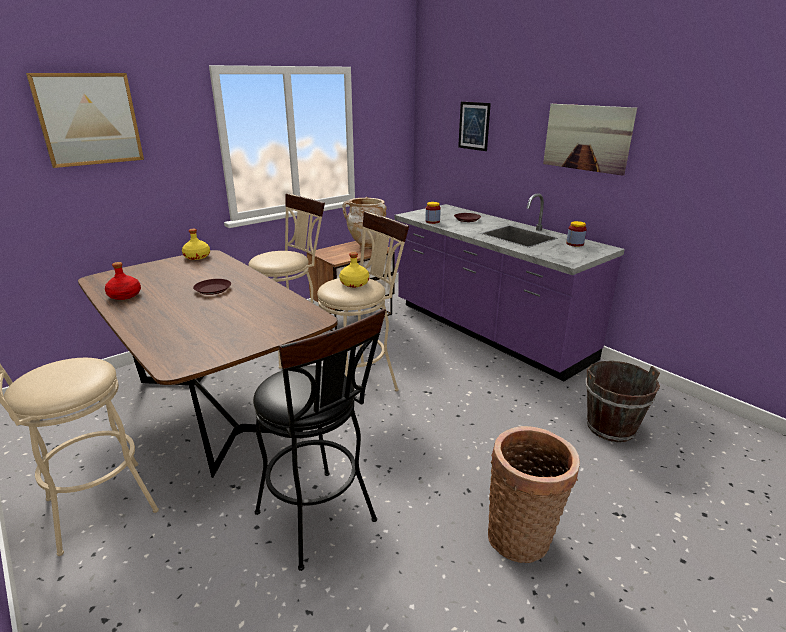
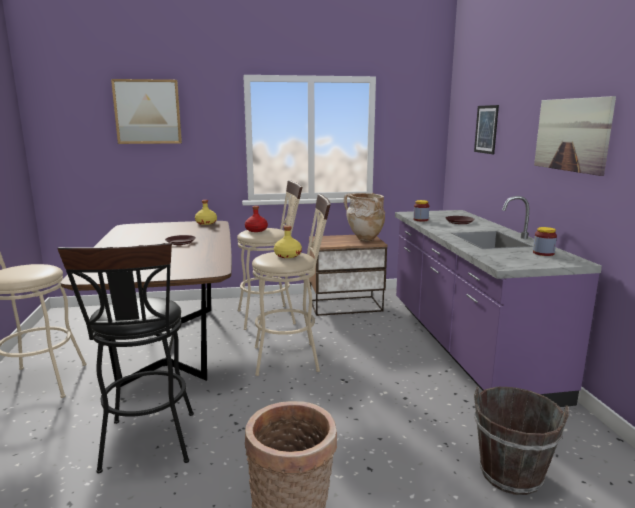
camera: 30 degrees right, 10 degrees down
(125, 295) = (125, 237): red bottle -> red bottle (256, 230)

